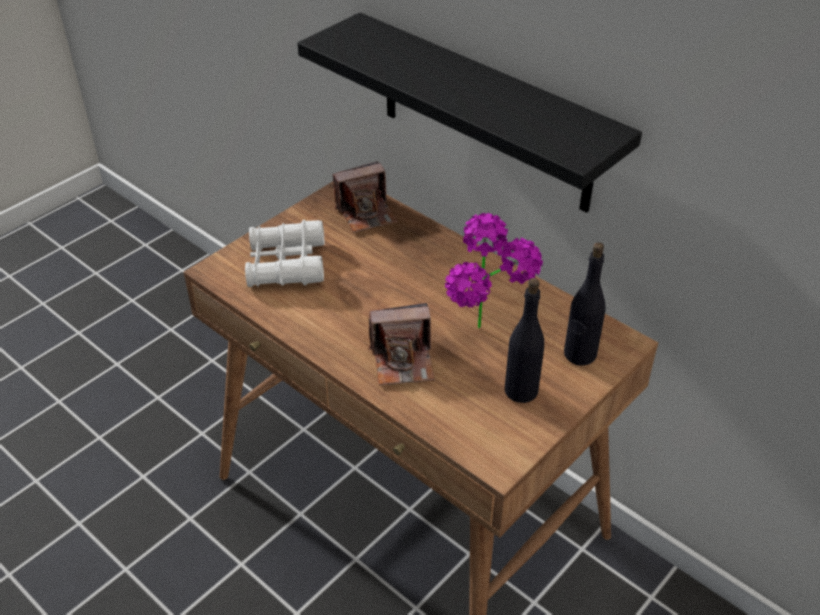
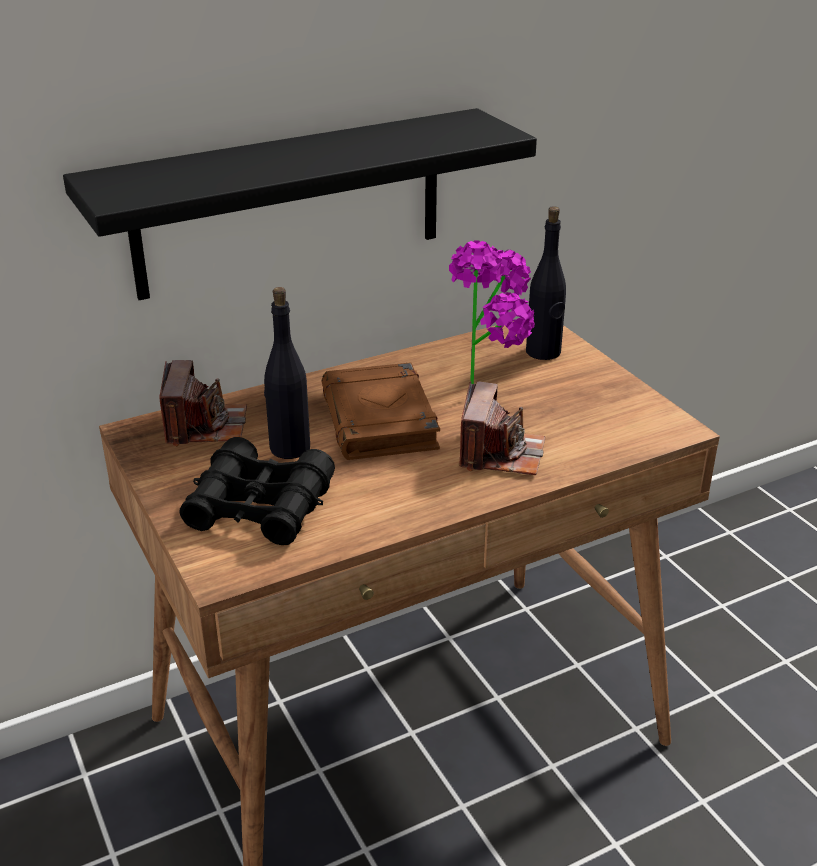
camera: 70 degrees left, 10 degrees down
(286, 264) = (260, 507): white binoculars -> black binoculars
(415, 289) = (380, 421): none -> brown book
(521, 390) = (579, 393): black bottle -> black bottle (289, 448)

